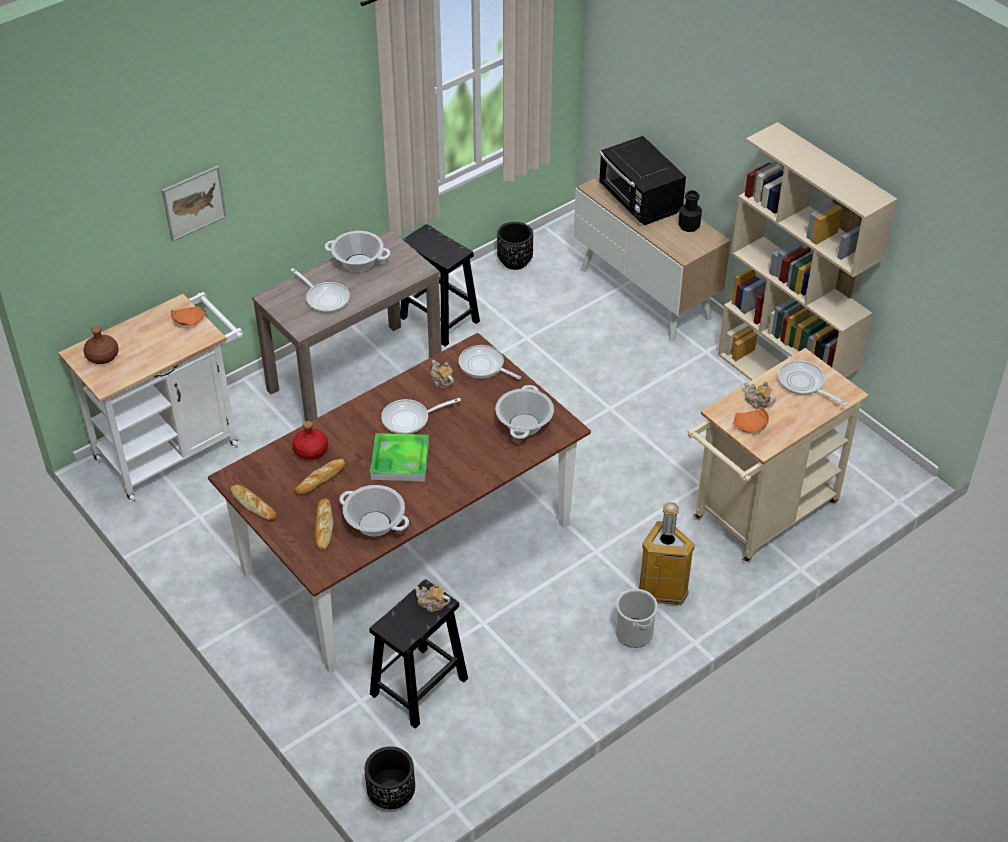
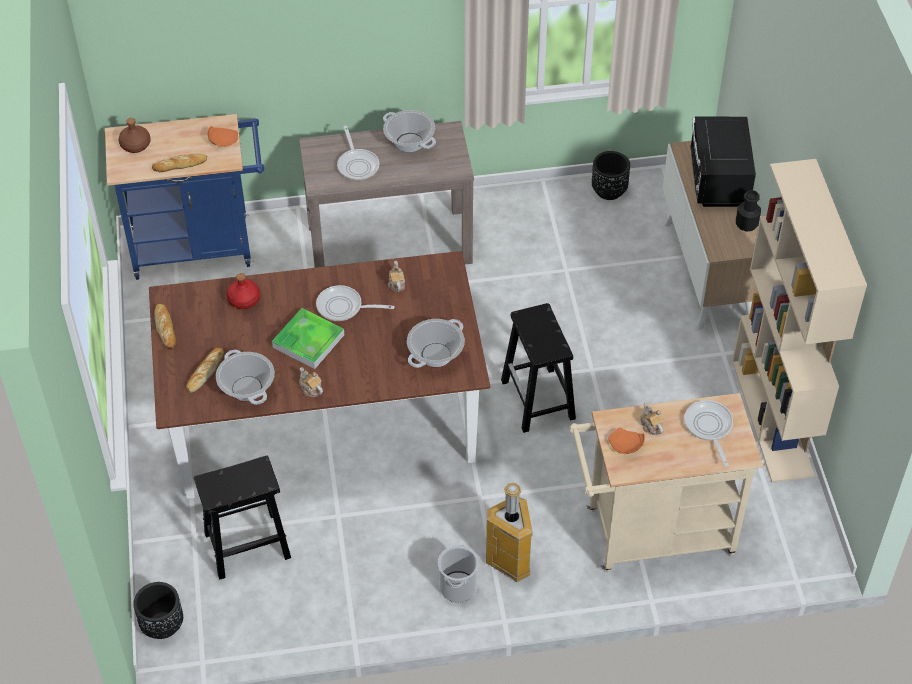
camera: 30 degrees right, 5 degrees up
(174, 448) = (200, 246): white cart -> blue cart
(194, 202) = (257, 37): picture -> none
(321, 479) = (233, 329): bread -> bread (180, 165)
(431, 603) = (256, 479): teapot -> teapot (311, 389)
(440, 320) = (501, 221): black stool -> black stool (538, 400)
(484, 366) = (442, 285): frying pan -> none

